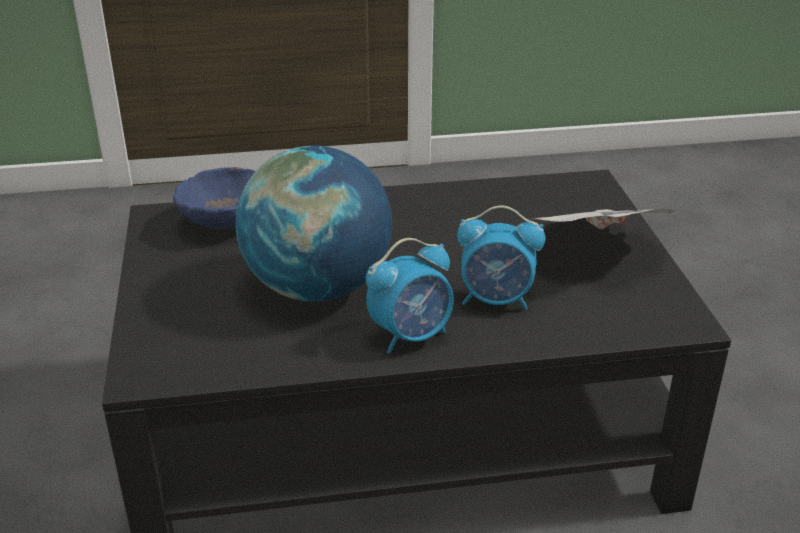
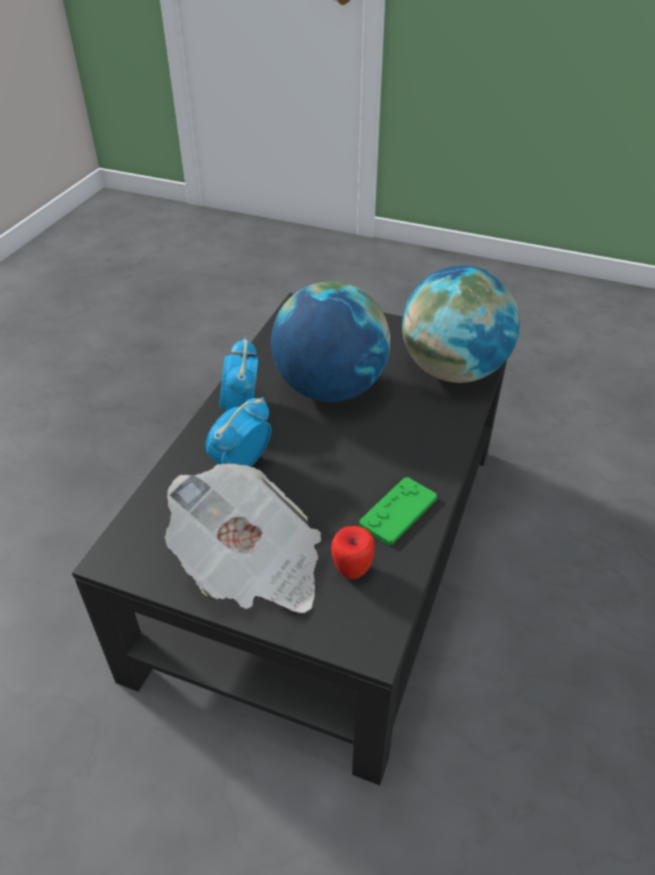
camera: 120 degrees right, 10 degrees up
(220, 223) = (453, 370): blue bowl -> globe
(458, 203) = (398, 512): none -> green game controller
(541, 205) = (352, 570): none -> apple

